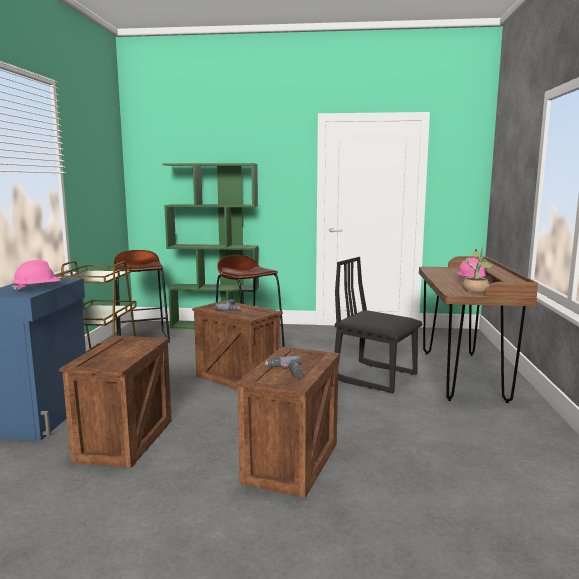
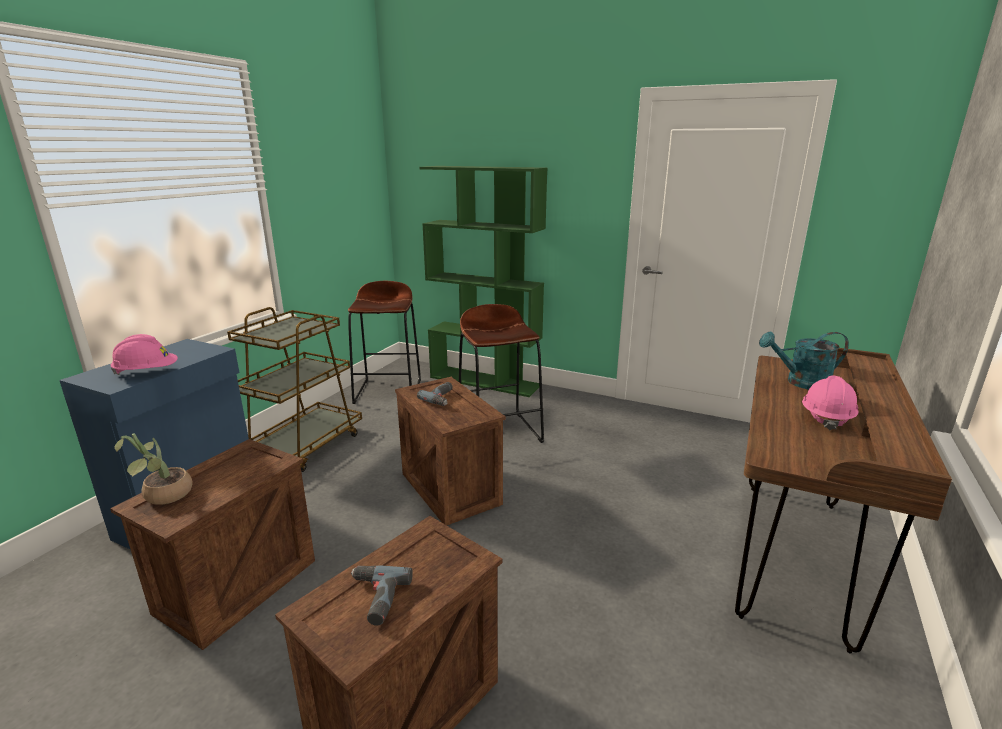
camera: 20 degrees right, 10 degrees up
(375, 377) = (643, 528): black chair -> none
(448, 273) = (801, 383): none -> turquoise watering can
(476, 290) = (819, 454): potted plant -> potted plant (163, 497)

